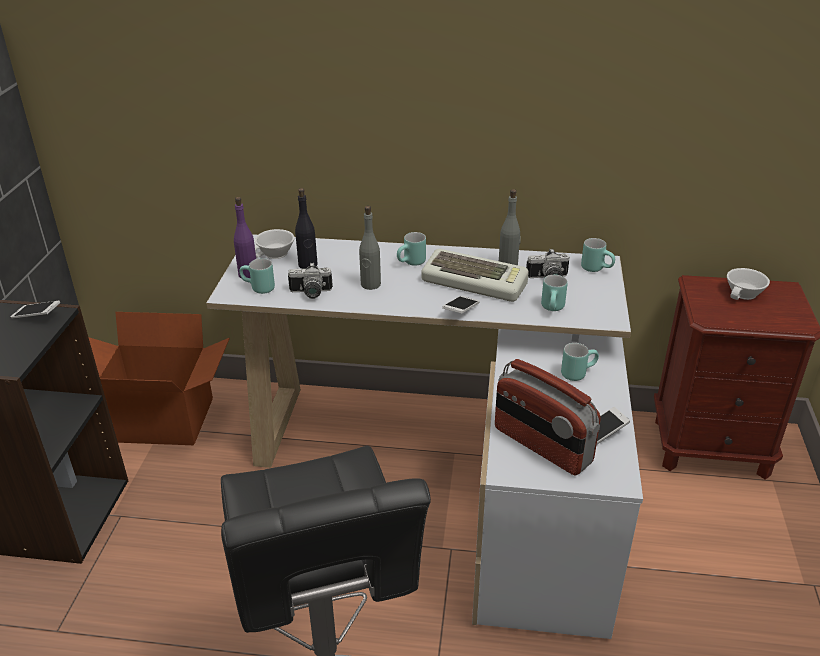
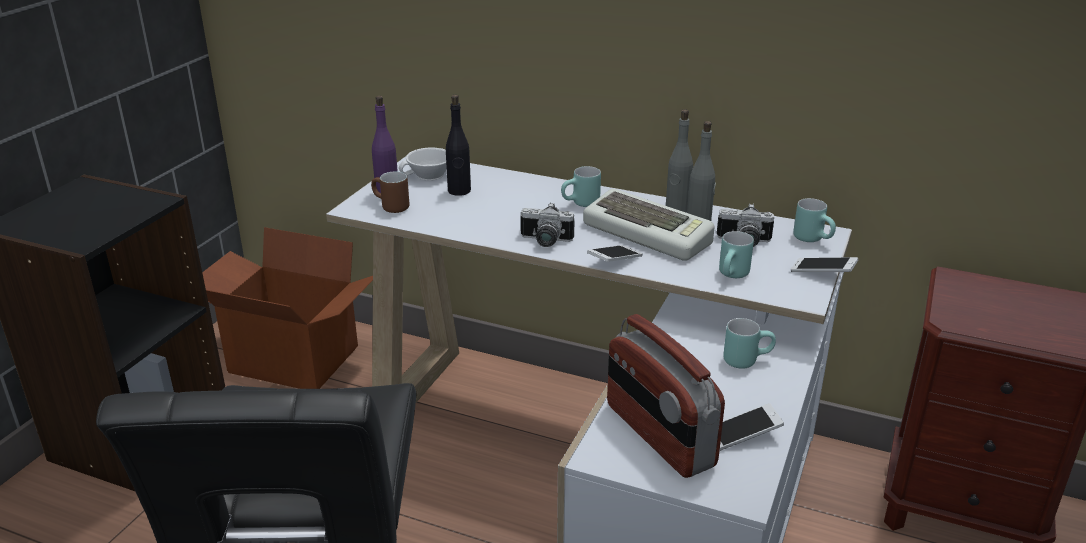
camera: 15 degrees right, 5 degrees down
(37, 316) = (138, 200): phone -> phone (822, 273)
(257, 289) = (389, 207): turquoise mug -> brown mug
(310, 293) = (446, 220): camera -> camera (545, 241)
(370, 284) = (520, 220): grey bottle -> grey bottle (677, 209)
(745, 294) = (1017, 300): white cup -> none

